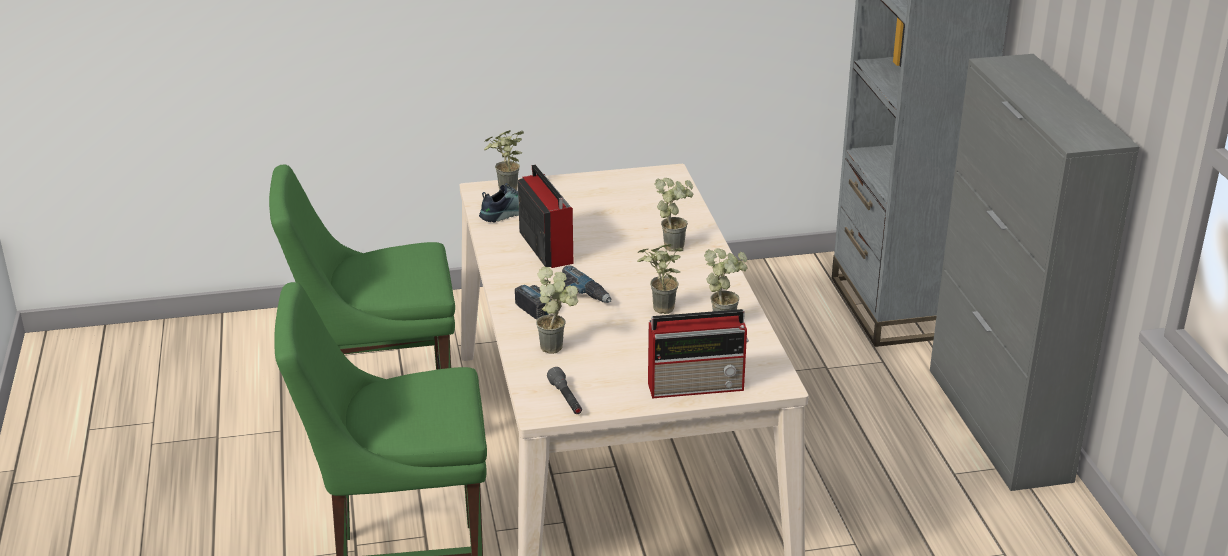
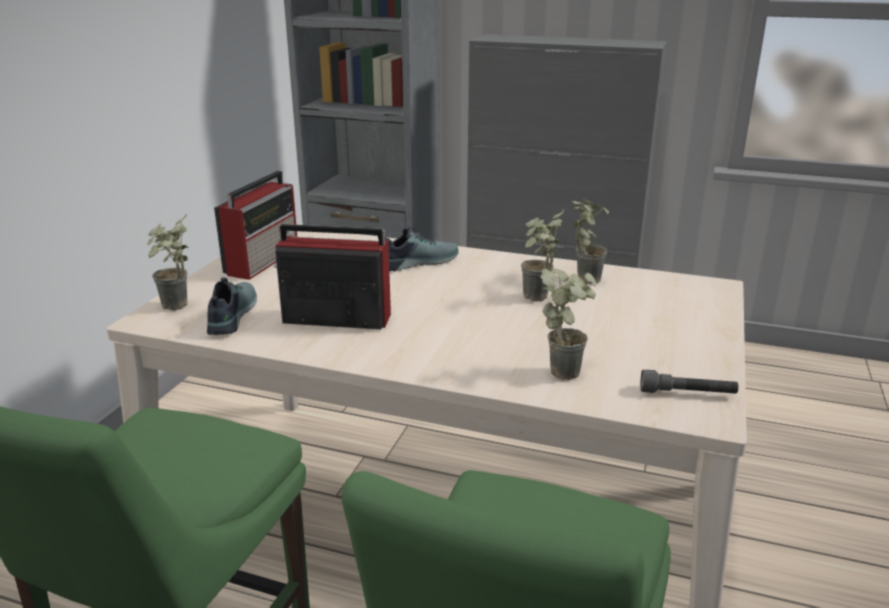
camera: 60 degrees left, 5 degrees down
(562, 303) = (469, 341): power drill -> none
(675, 244) = (417, 262): potted plant -> shoe
(697, 385) = (698, 319): radio -> radio (264, 260)

